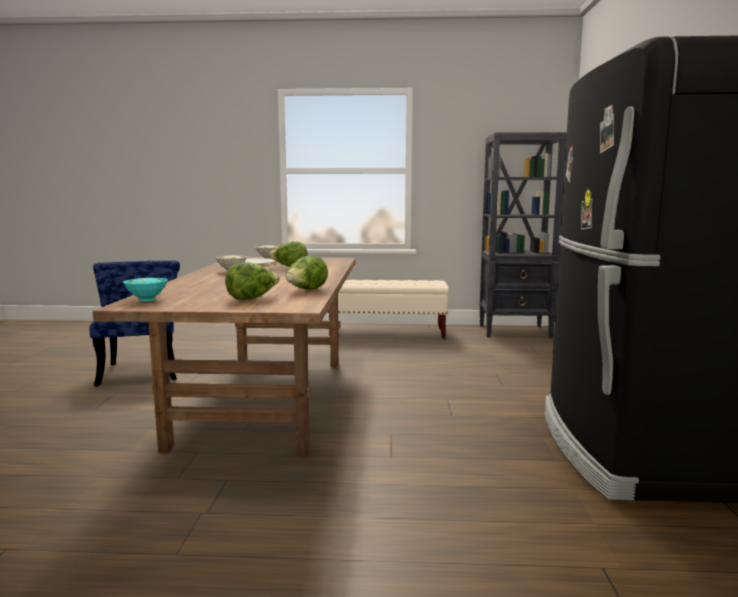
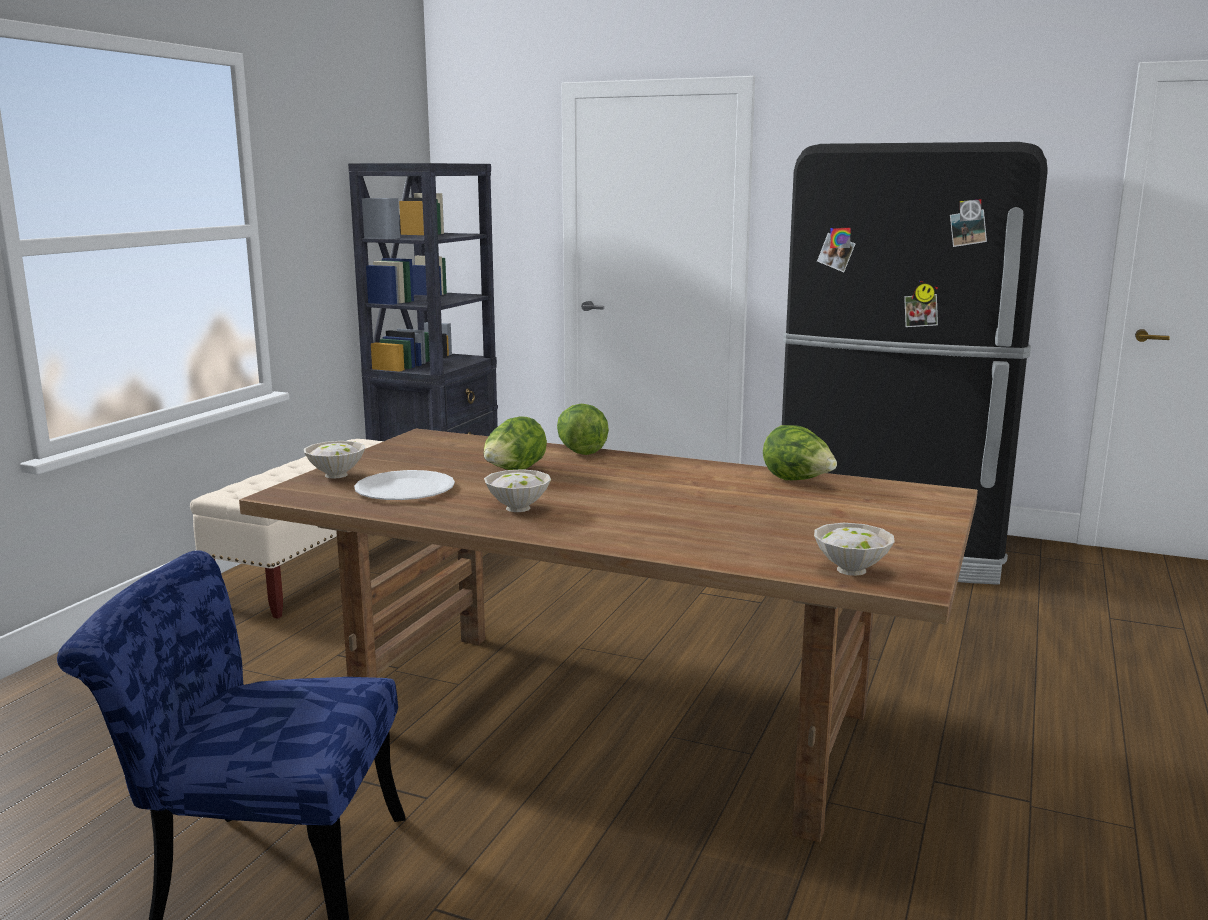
camera: 70 degrees left, 5 degrees up
(148, 299) = (851, 569): turquoise bowl -> white bowl
(252, 299) = (864, 510): lettuce -> lettuce (580, 451)

